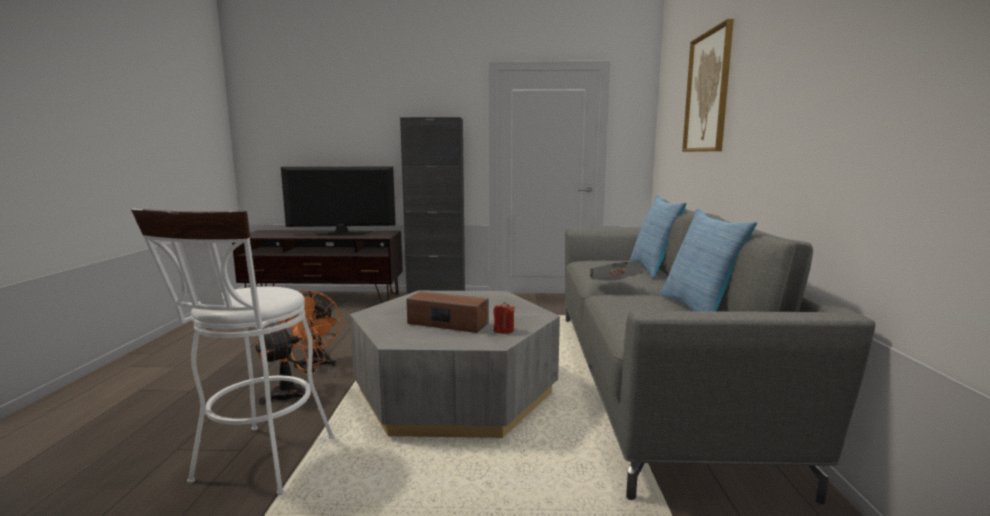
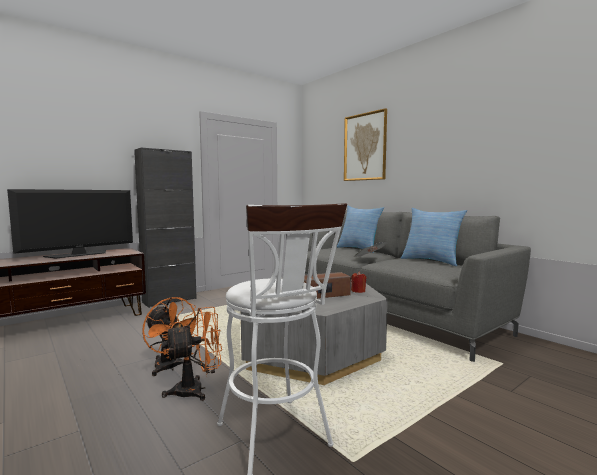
camera: 40 degrees left, 5 degrees down
(296, 392) = (196, 390): orange fan -> orange fan turned 60 degrees clockwise

